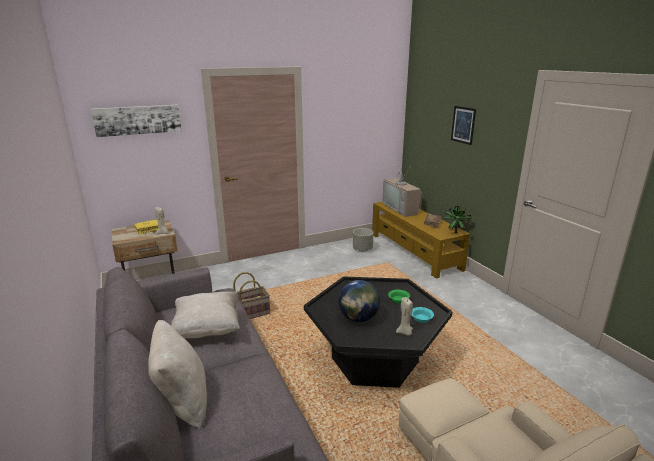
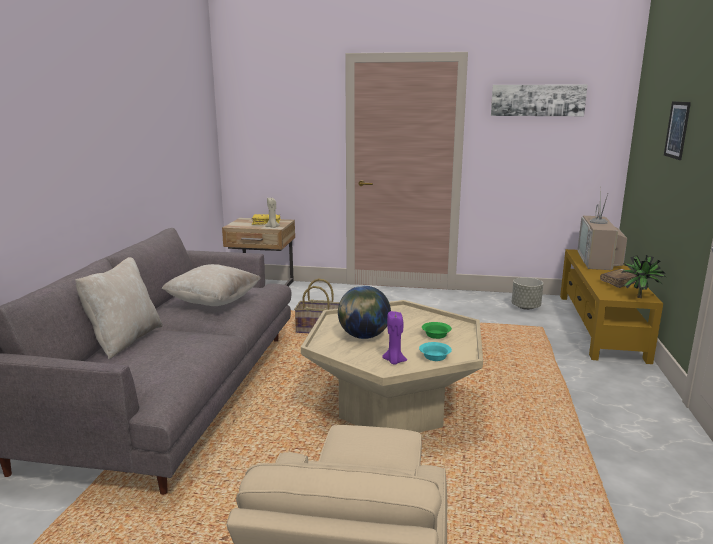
camera: 35 degrees right, 5 degrees down
(138, 120) = (276, 106): picture -> picture (537, 100)
(374, 360) = (392, 408): black coffee table -> beige coffee table
(405, 332) = (394, 361): beige candle -> purple candle

